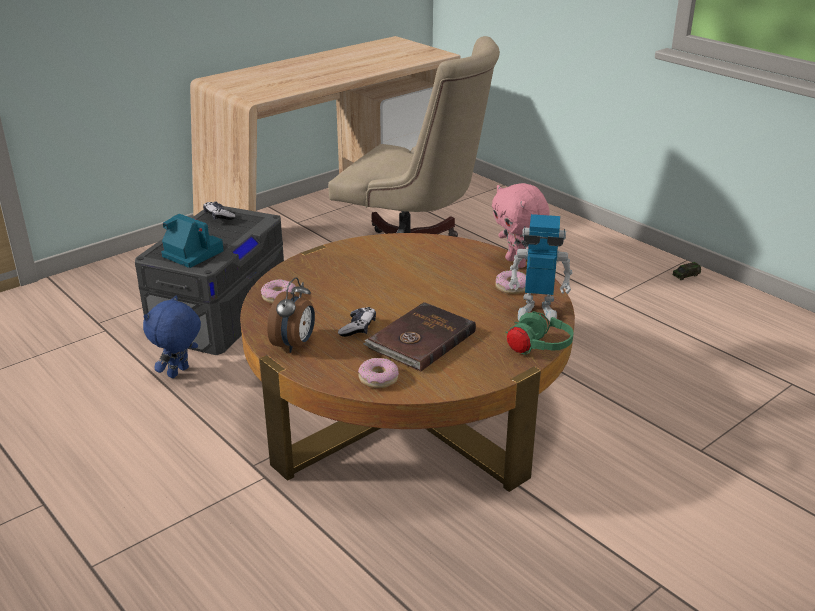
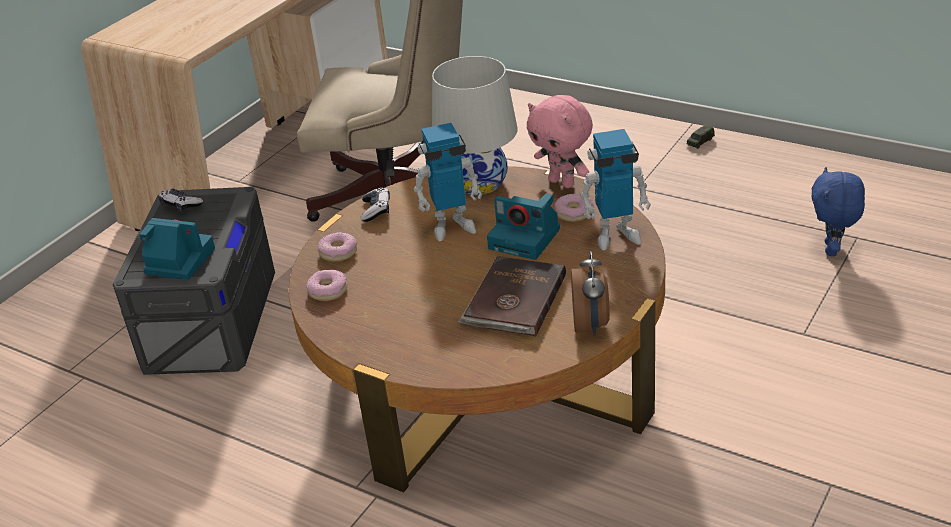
camera: 15 degrees left, 5 degrees up
(179, 373) = (206, 404): blue plush toy -> blue plush toy (833, 250)
(295, 344) = (382, 343): alarm clock -> alarm clock (591, 325)
(358, 328) = (439, 304): game controller -> game controller (376, 210)
(378, 378) = (496, 357): donut -> donut (338, 252)
(406, 273) = (452, 225): none -> toy robot
(448, 248) = (480, 183): none -> white table lamp
(460, 297) = (526, 239): none -> camera
(538, 349) = (641, 277): green headphones -> none

